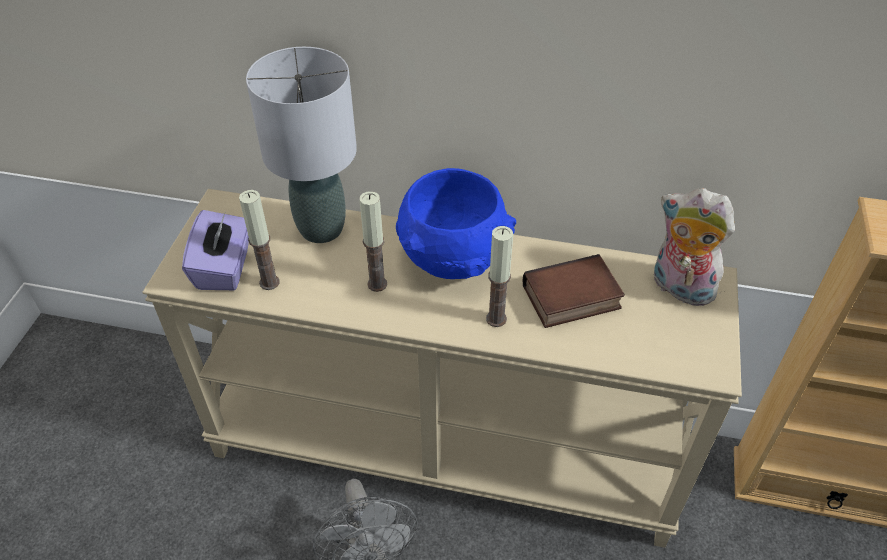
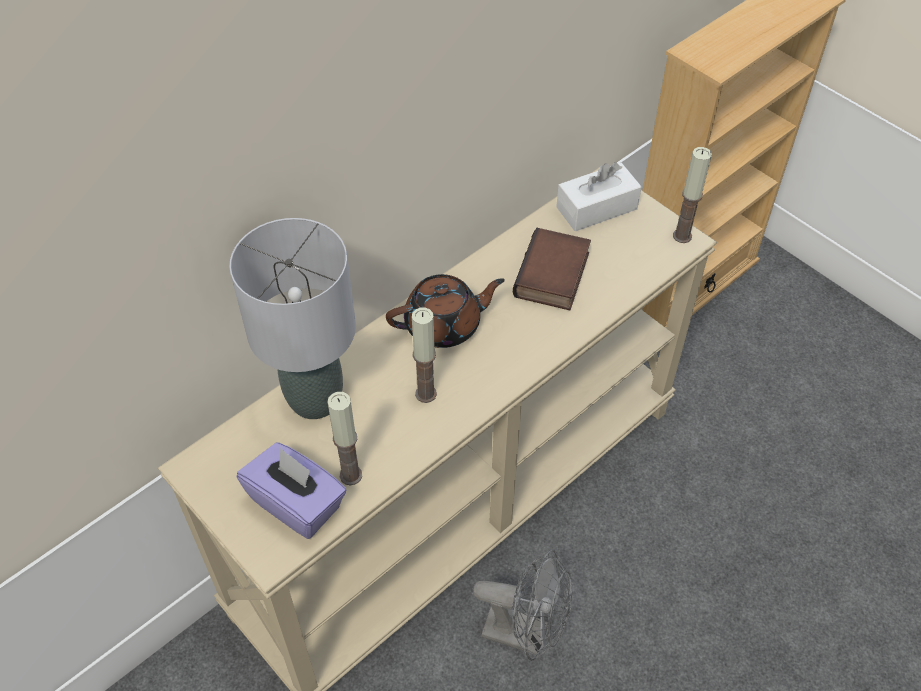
camera: 55 degrees left, 5 degrees up
(453, 260) = (444, 325): blue bowl -> brown teapot
(496, 319) = (535, 335): candle -> candle (682, 236)
(678, 288) = (596, 208): plush toy -> white tissue box

